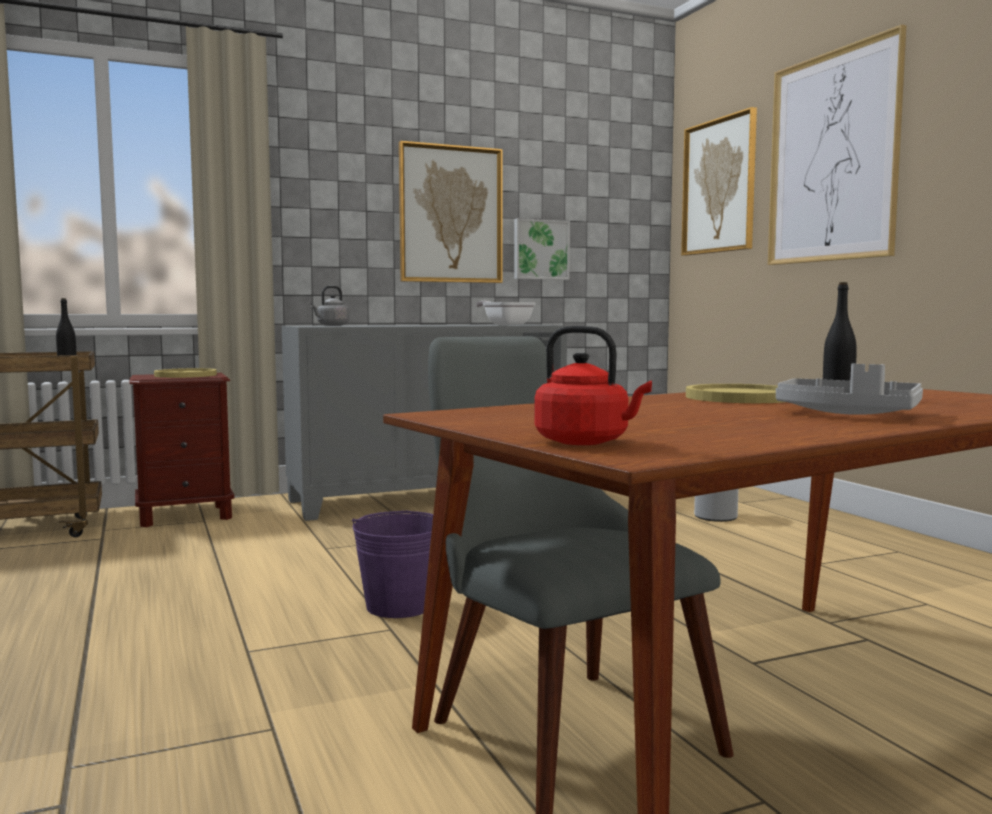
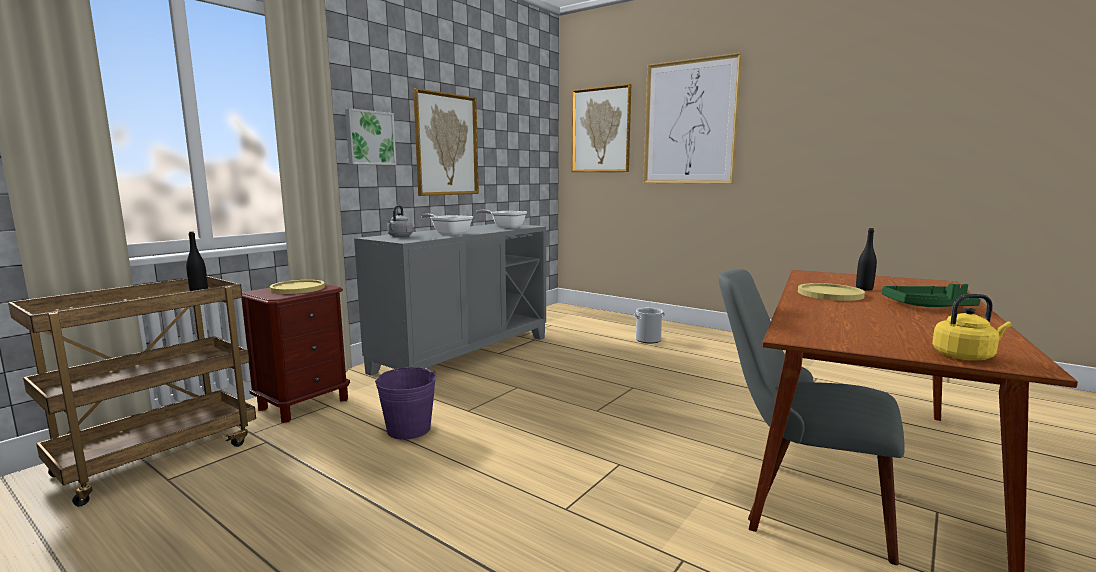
camera: 30 degrees left, 5 degrees up
(397, 325) = (449, 234): none -> frying pan
(399, 606) = (594, 445): purple bucket -> purple bucket (409, 429)
(540, 250) = (496, 169): picture -> picture (369, 138)
(586, 442) = (965, 356): red kettle -> yellow kettle
(848, 414) = (928, 306): grey tray -> green tray

